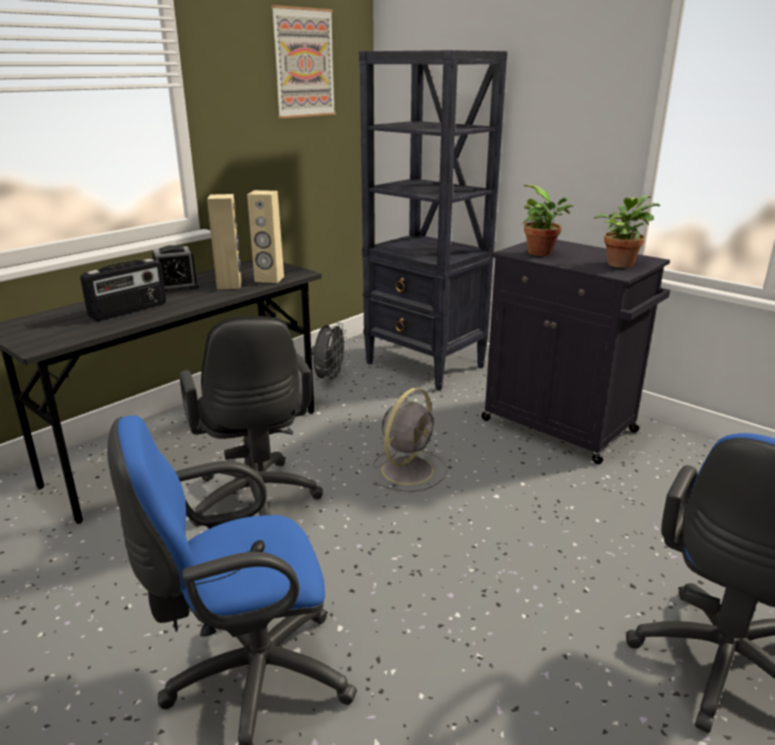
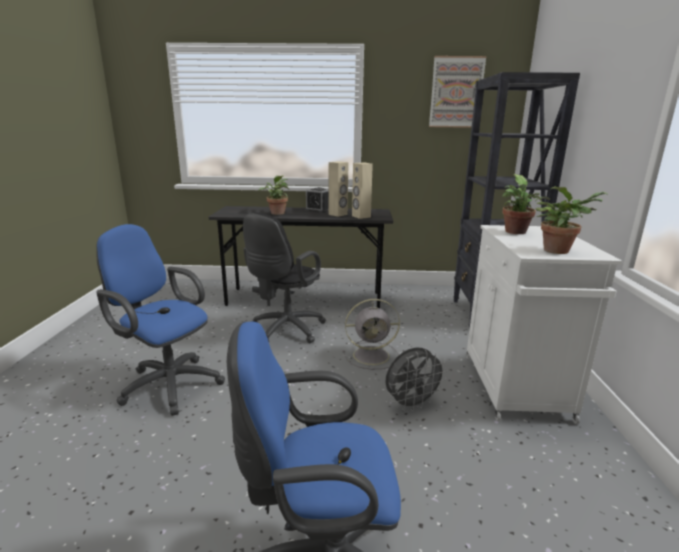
camera: 50 degrees right, 5 degrees down
(129, 311) = (277, 213): radio -> potted plant
(330, 379) = (417, 300): grey fan -> grey fan (412, 404)
(561, 427) = (516, 388): black cabinet -> white cabinet

